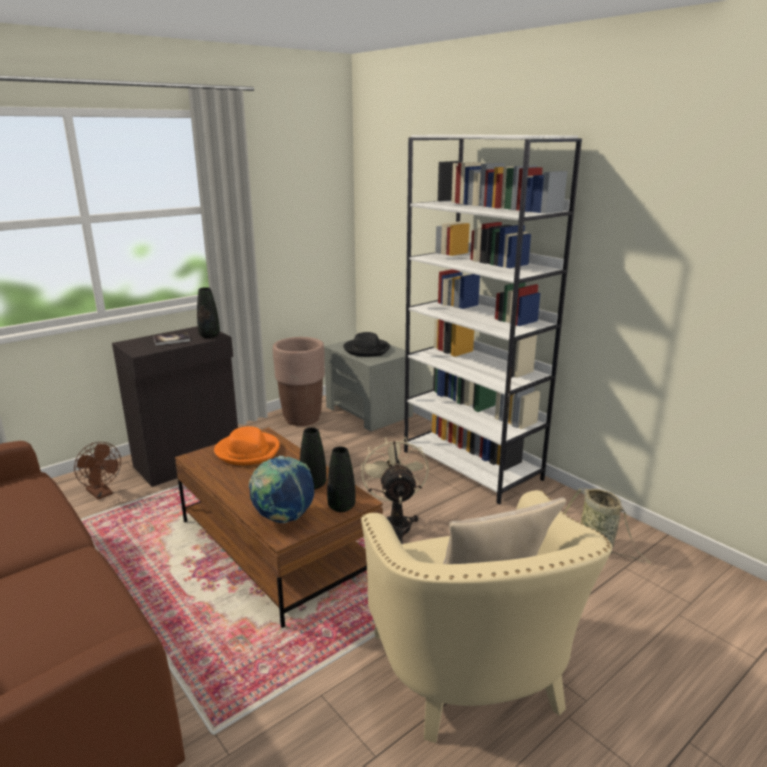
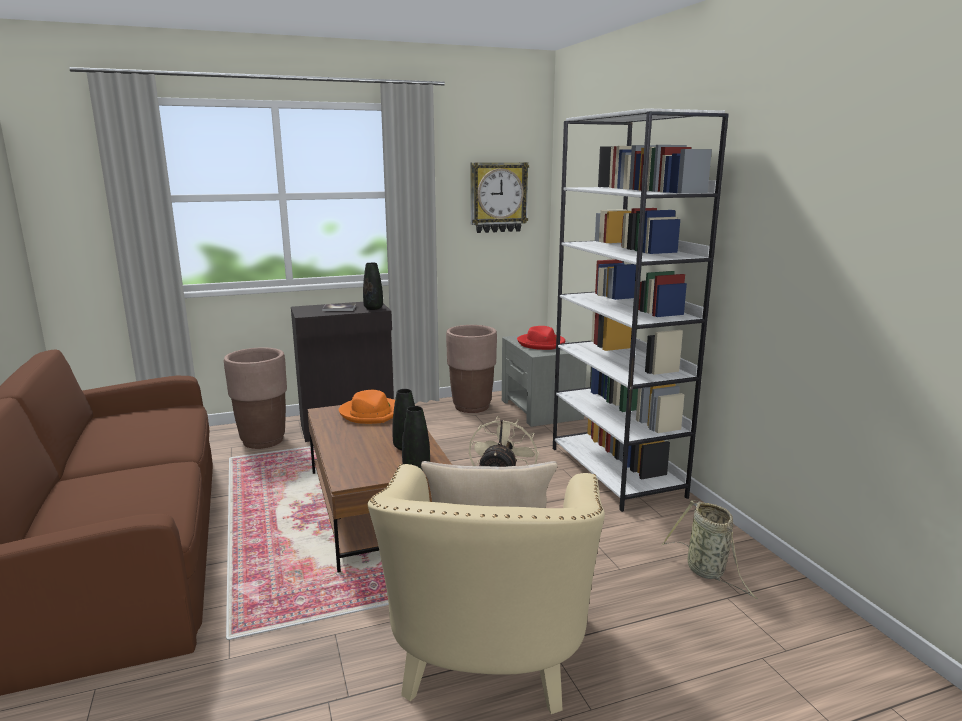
camera: 20 degrees right, 5 degrees down
(102, 493) = (263, 441): brown fan -> brown planter
(283, 518) = (358, 468): globe -> none
(307, 206) = (498, 197): none -> wall clock
(367, 349) = (541, 343): black hat -> red hat

